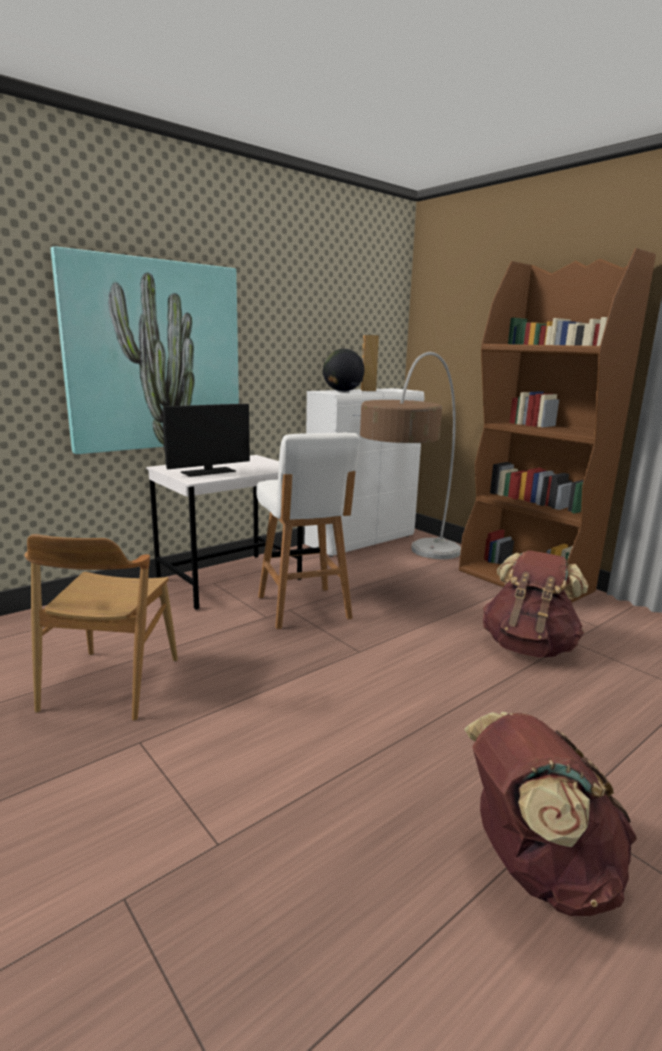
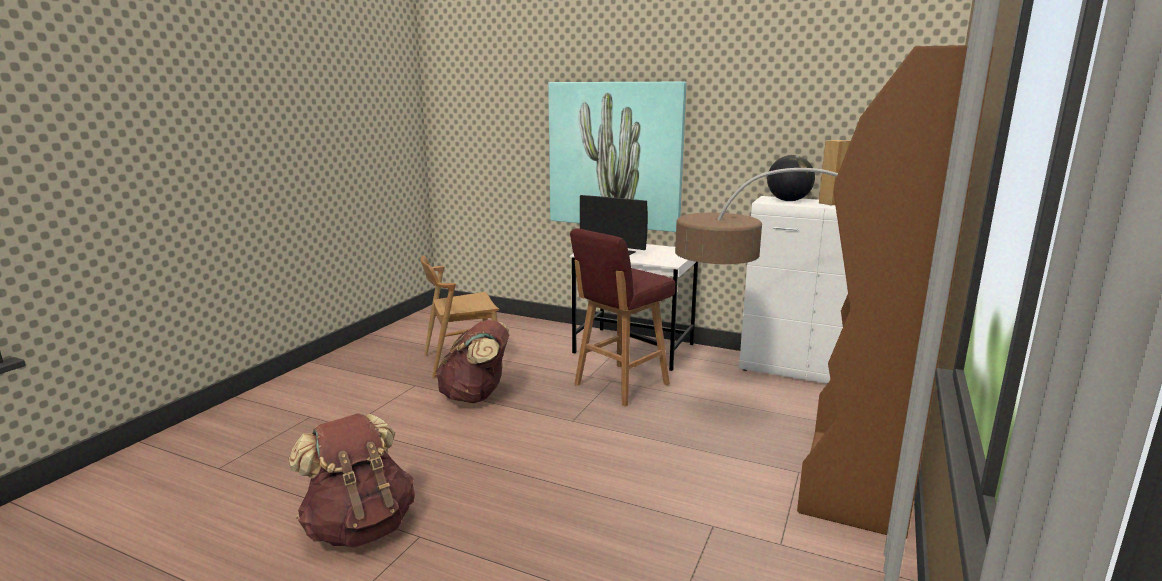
camera: 65 degrees right, 0 degrees up
(304, 608) = (619, 385): white stool -> red stool
(528, 646) = (669, 499): brown backpack -> brown backpack (476, 396)

